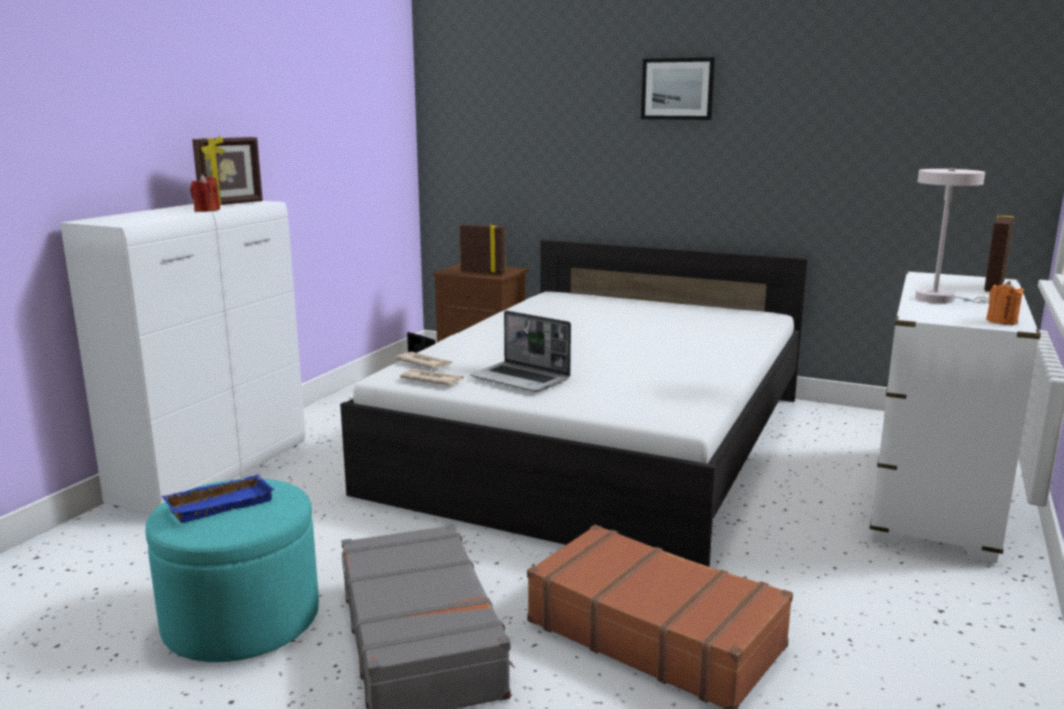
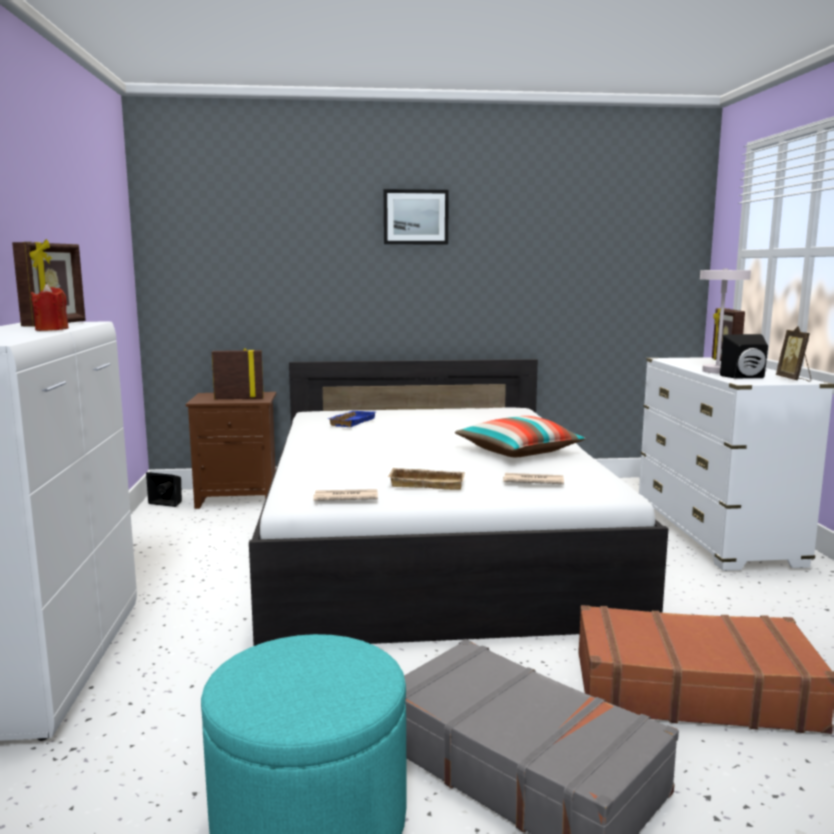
camera: 30 degrees left, 5 degrees down
(220, 503) = (292, 676): blue tray -> blue tray (351, 422)
(424, 363) = (307, 485): newspaper -> newspaper (532, 482)
(522, 379) = (428, 483): laptop -> beige tray
(670, 362) = (518, 452): none -> pillow
(944, 311) = (745, 377): none -> black speaker
(1001, 321) = (794, 379): orange candle -> picture frame

